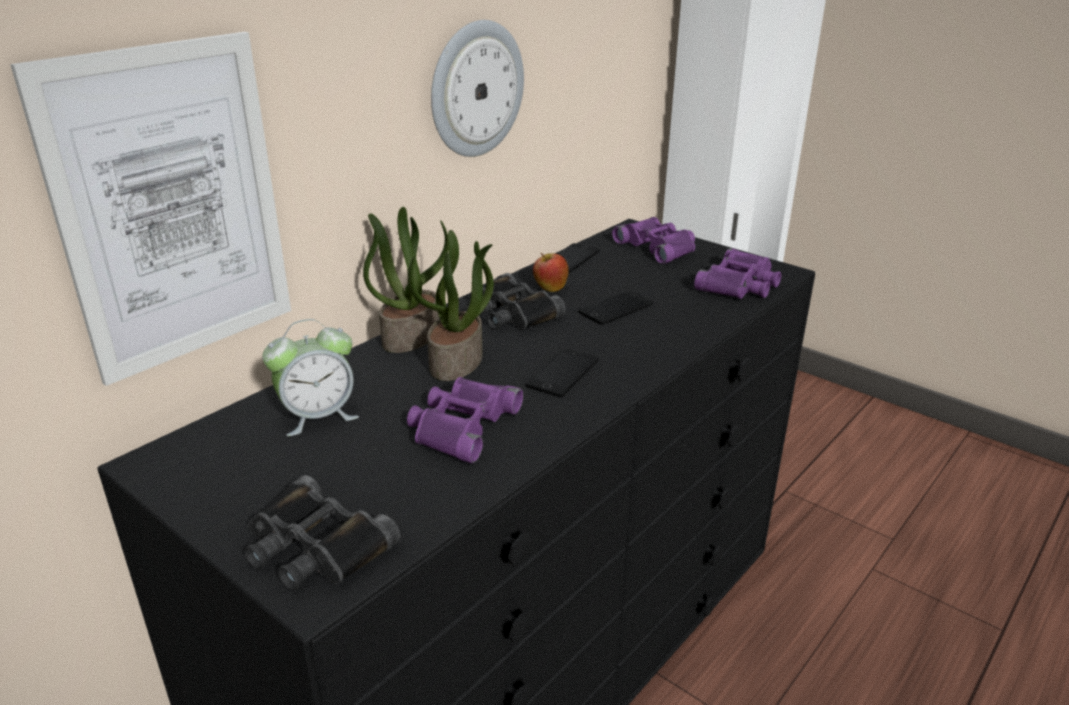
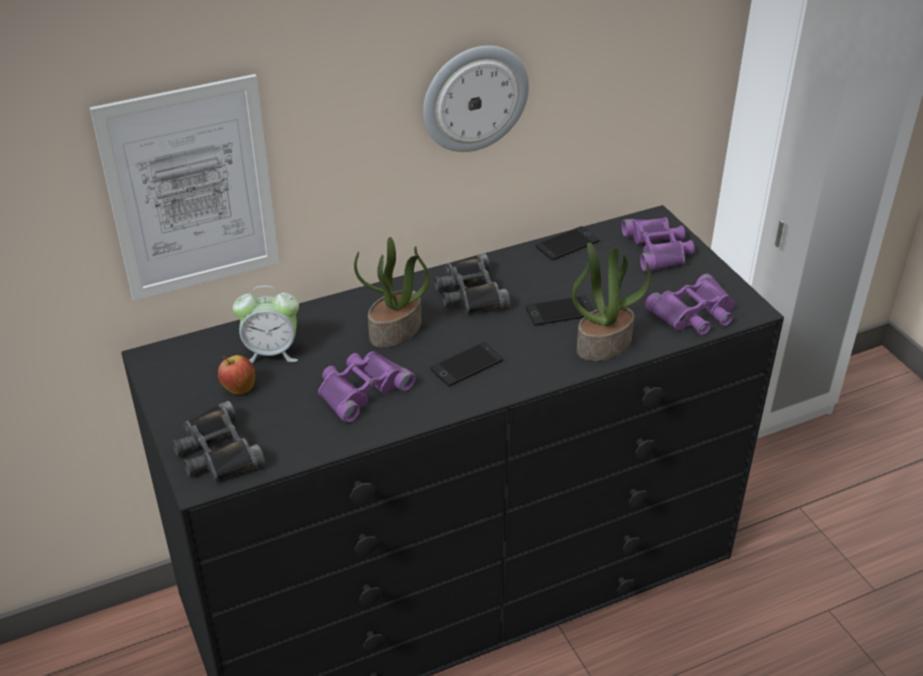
camera: 25 degrees right, 10 degrees up
(411, 336) = (378, 295): potted plant -> potted plant (604, 344)
(550, 288) = (522, 274): apple -> apple (238, 388)

